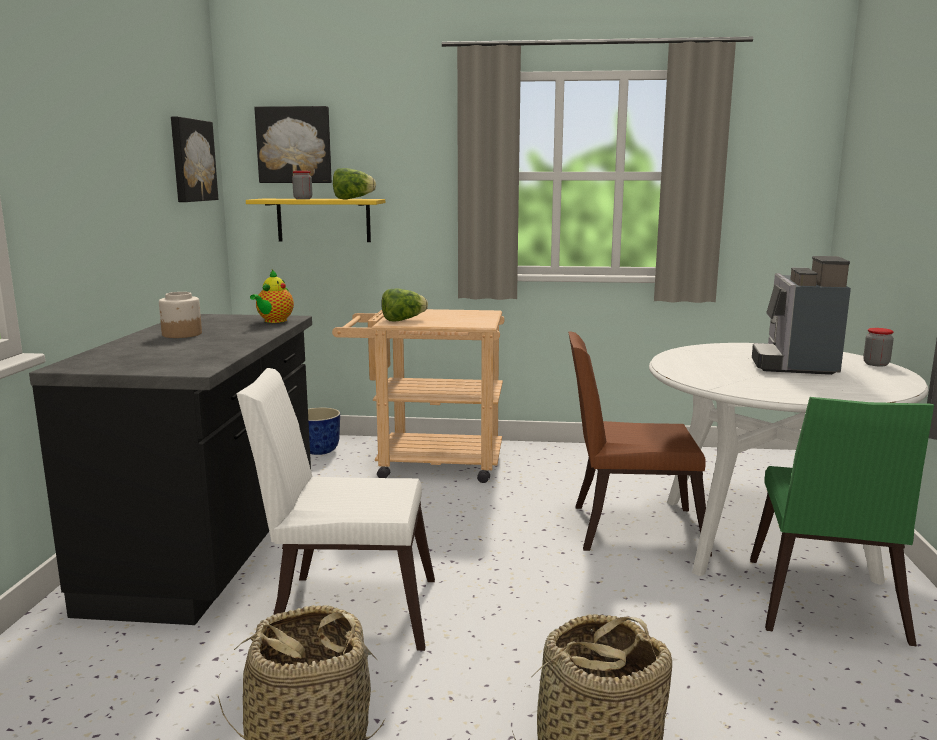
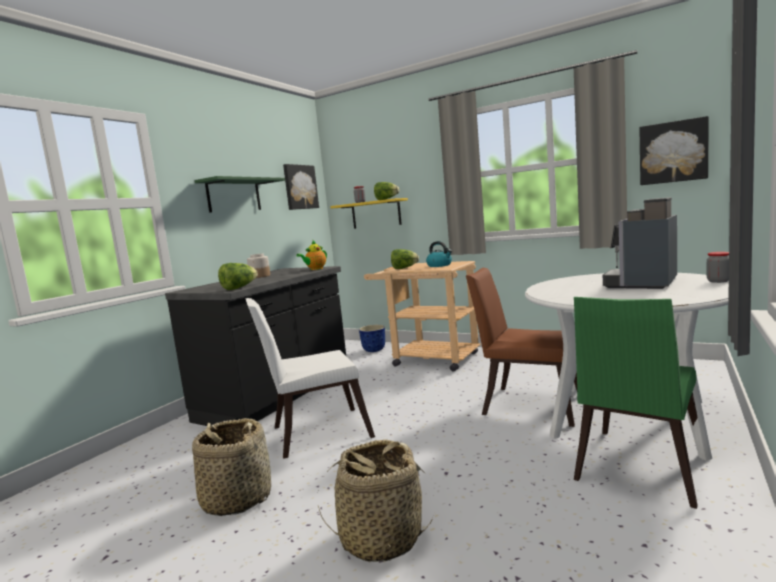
camera: 25 degrees right, 5 degrees down
(105, 173) = (234, 195): none -> green shelf
(204, 365) = (239, 288): none -> lettuce
(294, 145) = (359, 173): picture -> picture (672, 152)
(344, 609) = (314, 433): white chair -> white chair turned 45 degrees counterclockwise
(459, 317) = (440, 265): none -> kettle

